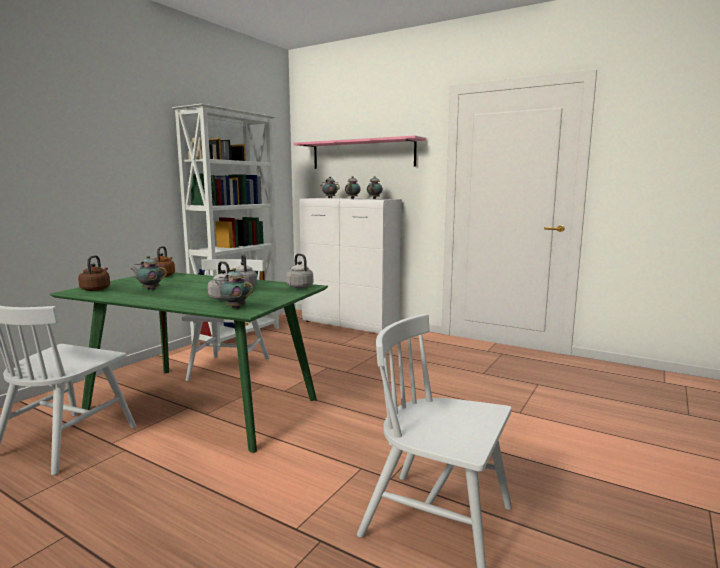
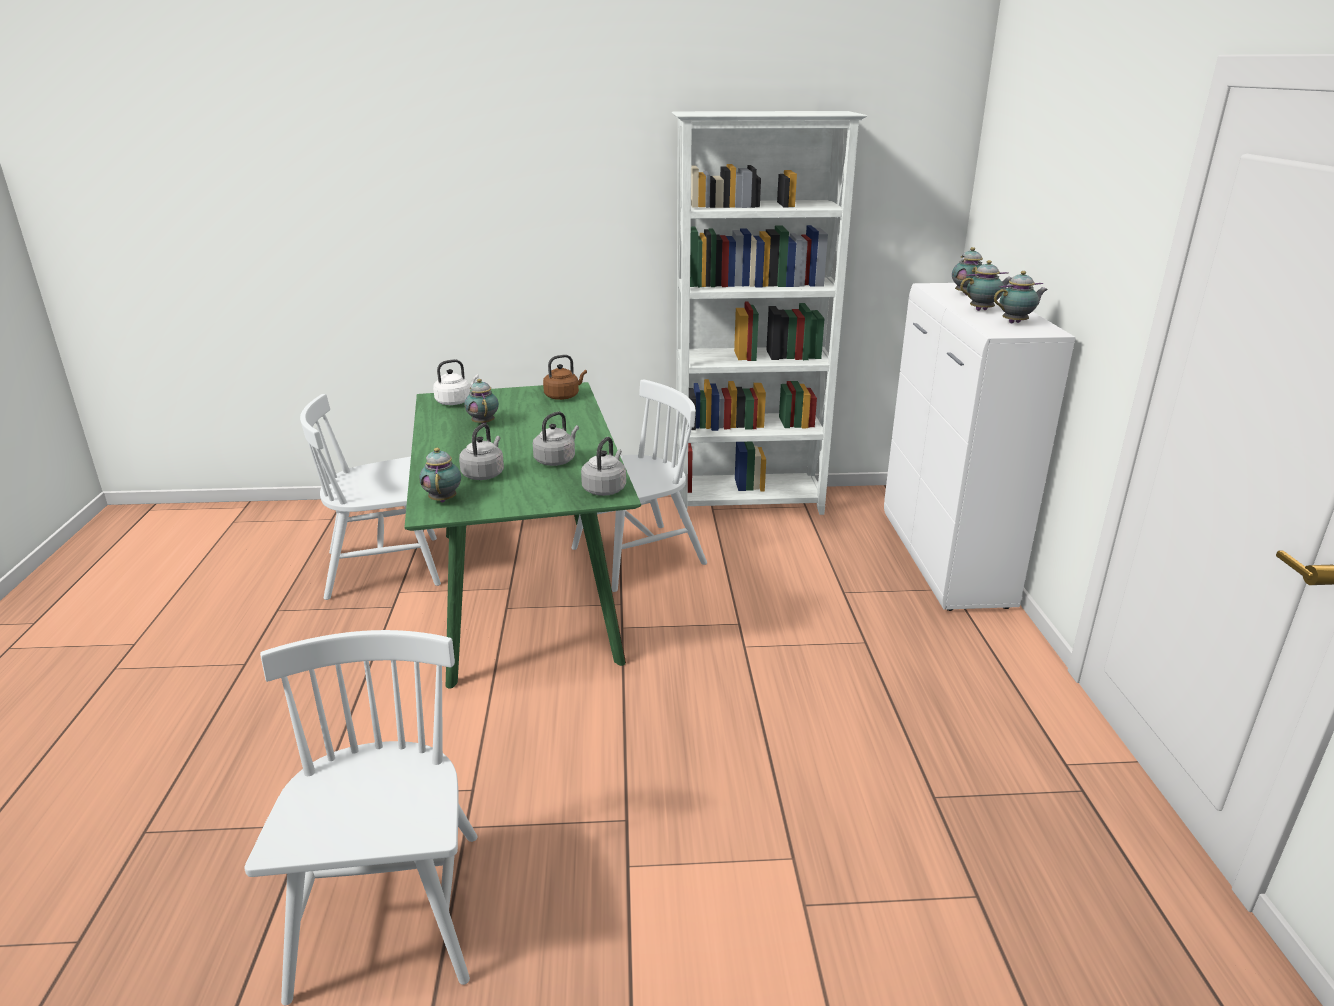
camera: 55 degrees right, 15 degrees up
(96, 289) = (455, 401): brown kettle -> white kettle
(362, 154) = (1051, 205): pink shelf -> none

